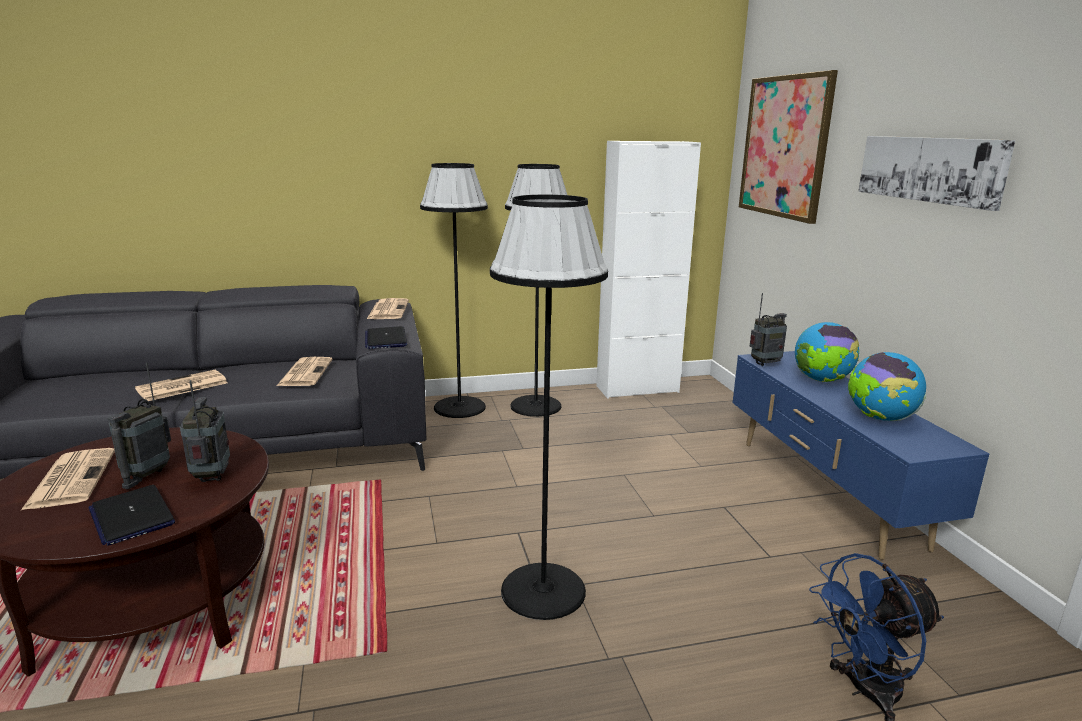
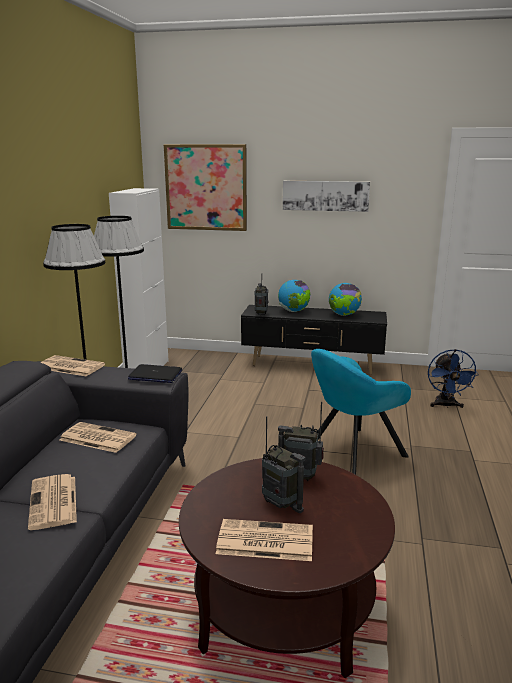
camera: 65 degrees left, 0 degrees up
(132, 516) = (346, 508): laptop -> none
(543, 590) = (352, 452): black floor lamp -> turquoise armchair
(825, 492) = (312, 365): blue tv stand -> black tv stand

